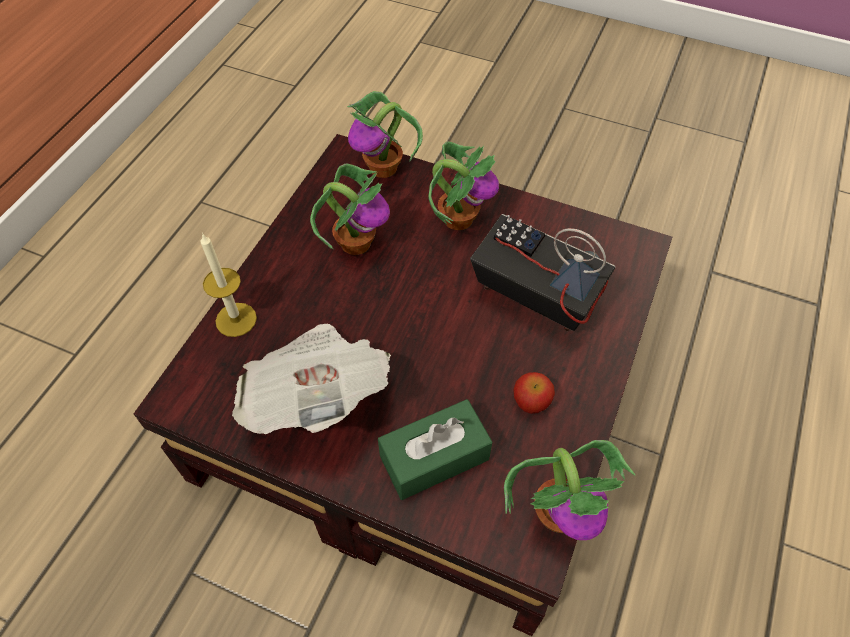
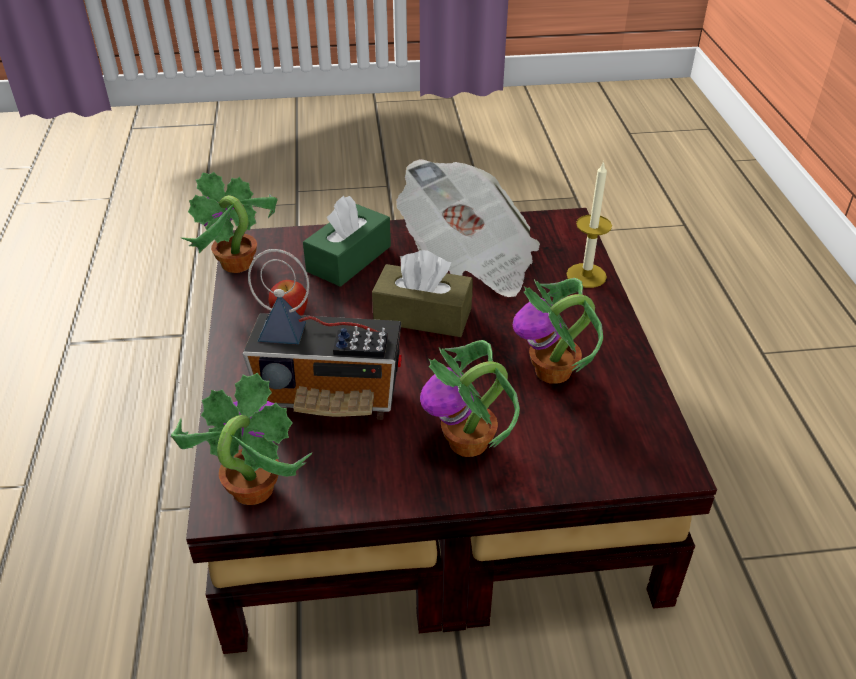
camera: 150 degrees right, 15 degrees down
(384, 168) = (609, 466): potted plant -> potted plant (251, 489)
(412, 343) = (422, 315): none -> brown tissue box

